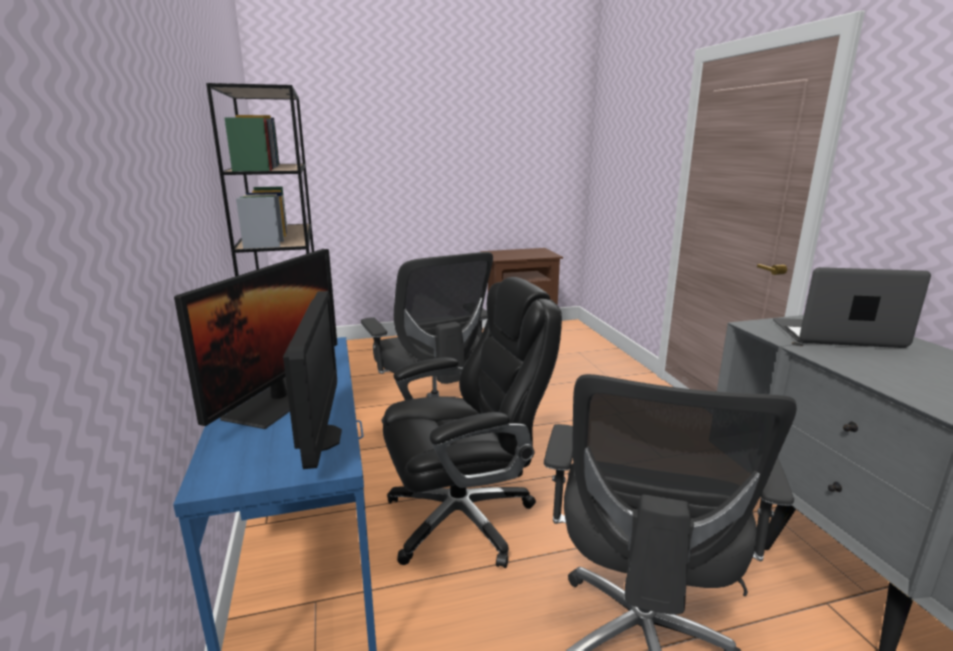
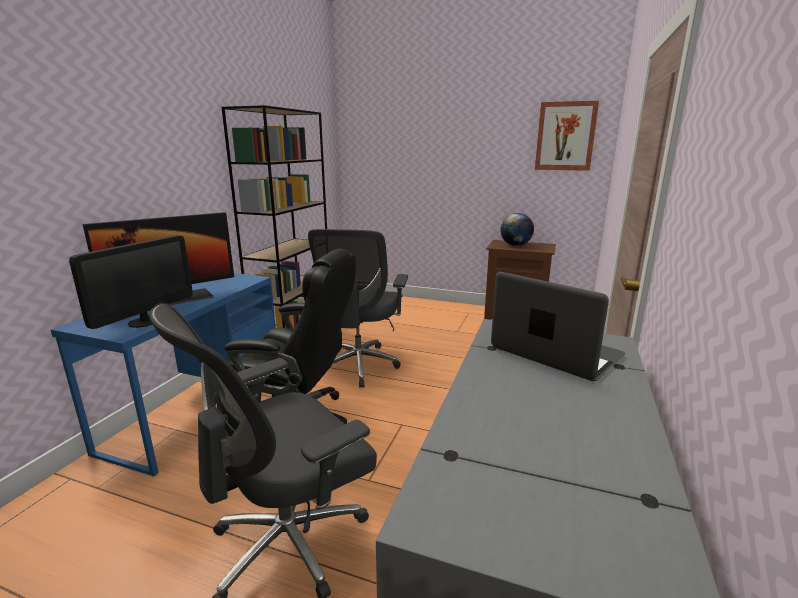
camera: 35 degrees right, 0 degrees up
(515, 254) = (515, 245): none -> globe
(545, 133) = (565, 136): none -> picture

